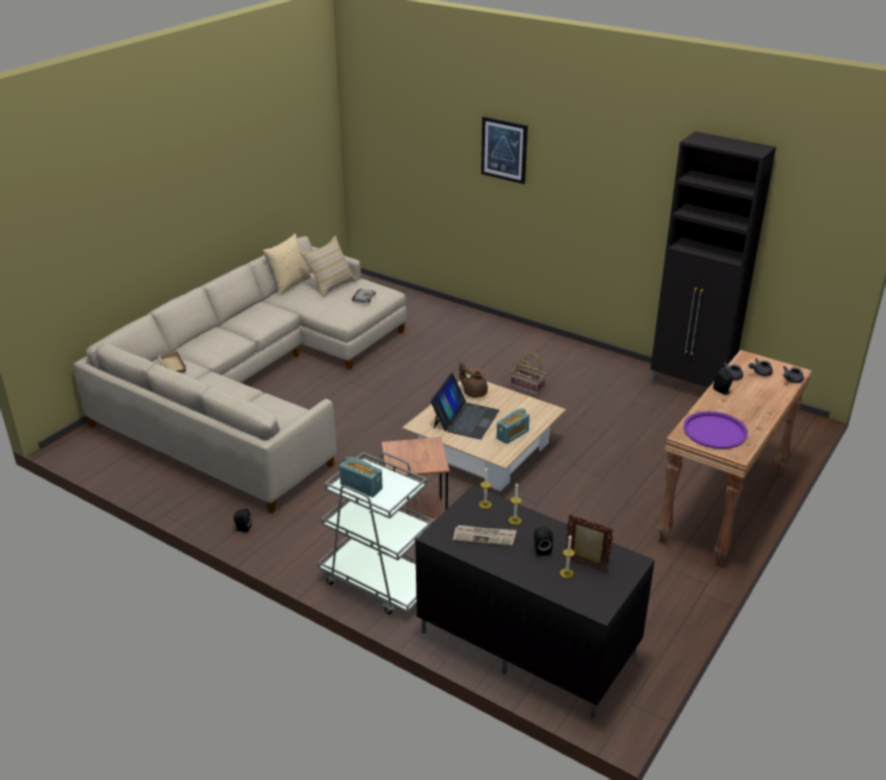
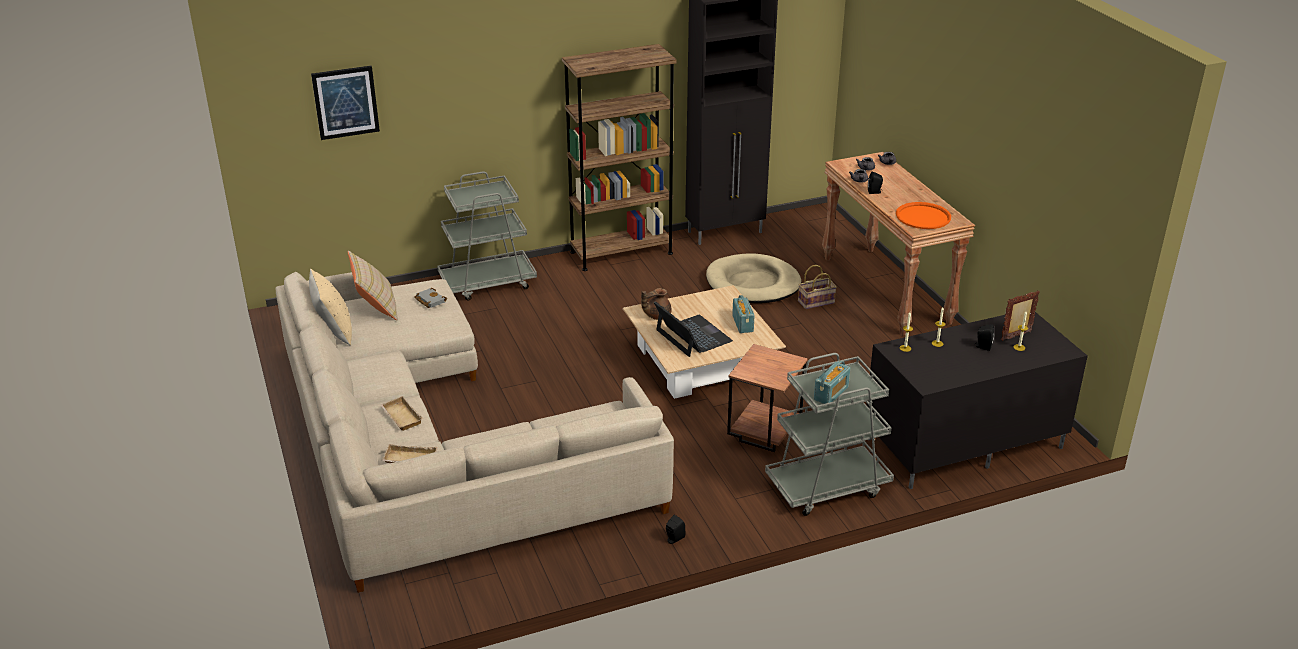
camera: 55 degrees left, 0 degrees up
(215, 343) = (400, 417): none -> beige tray
(361, 486) = (831, 393): radio -> radio turned 150 degrees clockwise
(472, 323) = (488, 282): none -> grey cart
(484, 536) = (946, 364): newspaper -> none
(504, 149) = (481, 78): picture -> picture (345, 102)
(528, 387) = (633, 300): basket -> basket (816, 301)
(587, 356) = (621, 252): none -> brown bookcase
(631, 431) = (753, 283): none -> beige dog bed
(715, 431) = (923, 217): purple tray -> orange tray

